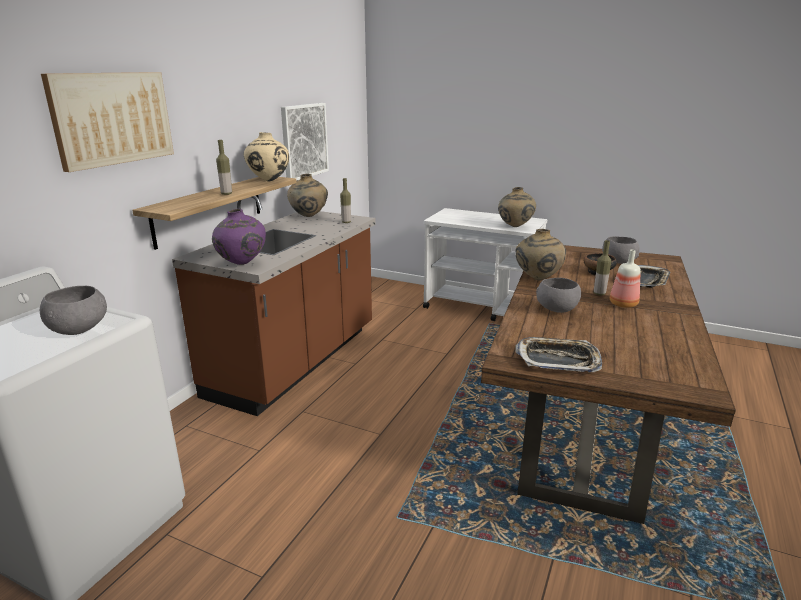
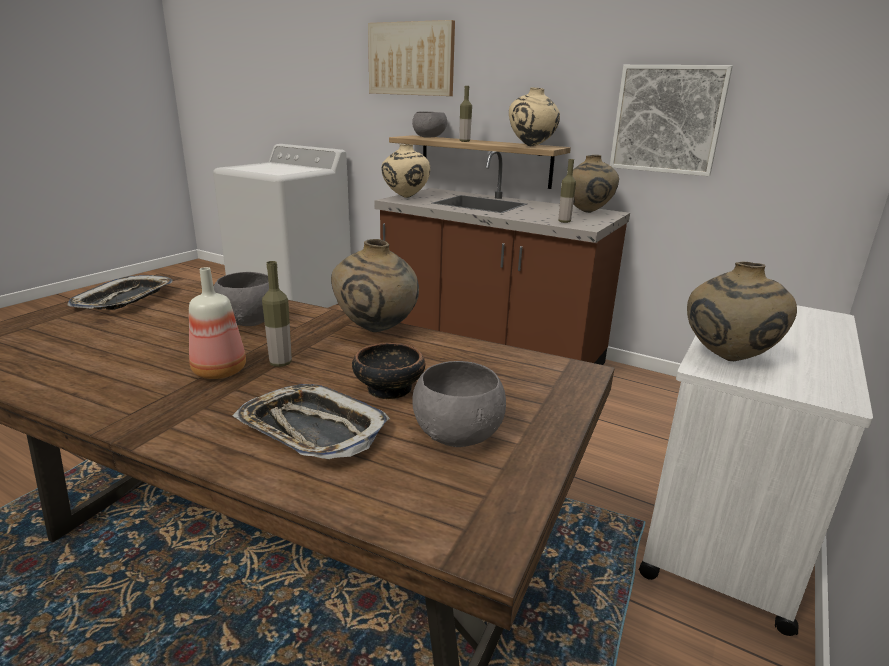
camera: 95 degrees right, 0 degrees up
(80, 329) = (272, 171): grey bowl -> grey bowl (429, 137)
(242, 264) = (405, 197): purple vase -> beige vase

